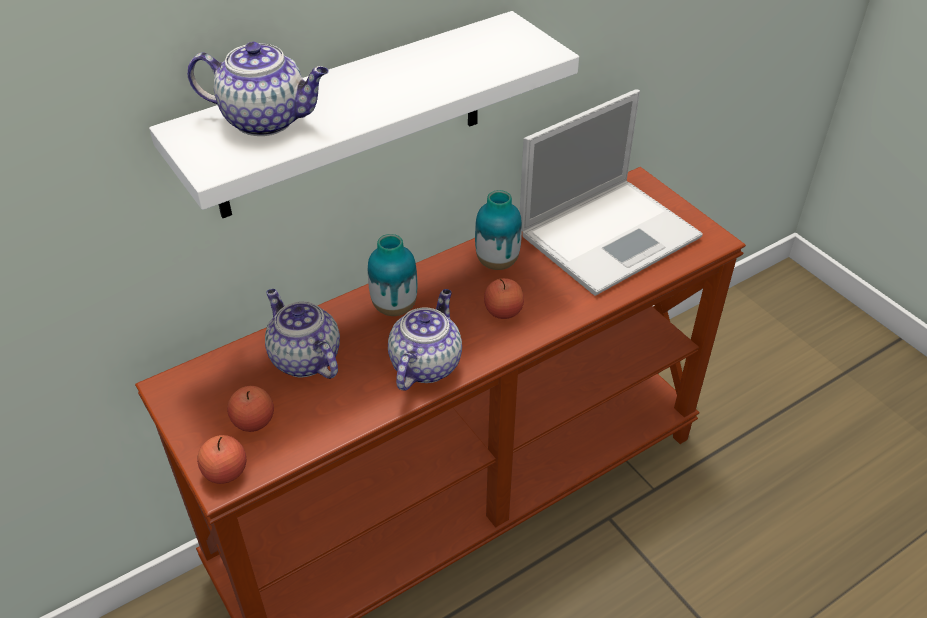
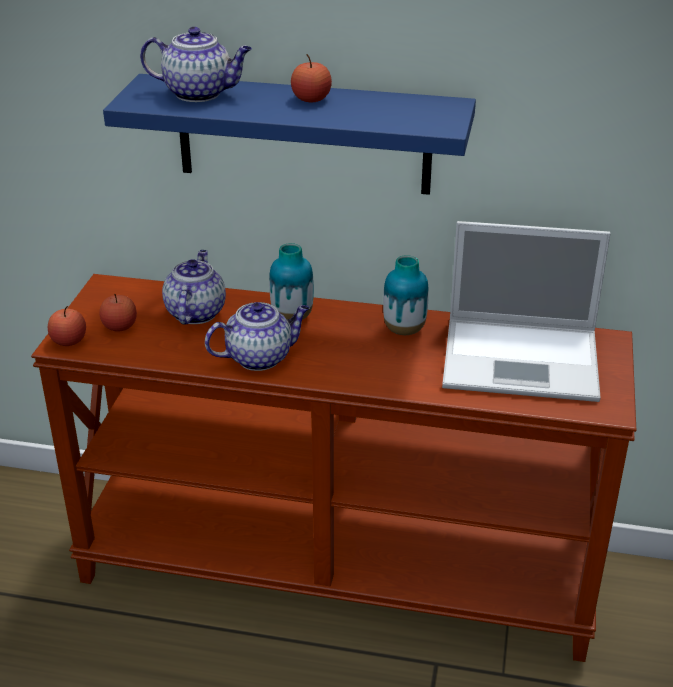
camera: 45 degrees right, 10 degrees down
(267, 120) = (200, 93): teapot -> teapot turned 45 degrees counterclockwise
(351, 117) = (303, 134): white shelf -> blue shelf
(503, 311) = (359, 359): apple -> apple (311, 99)

